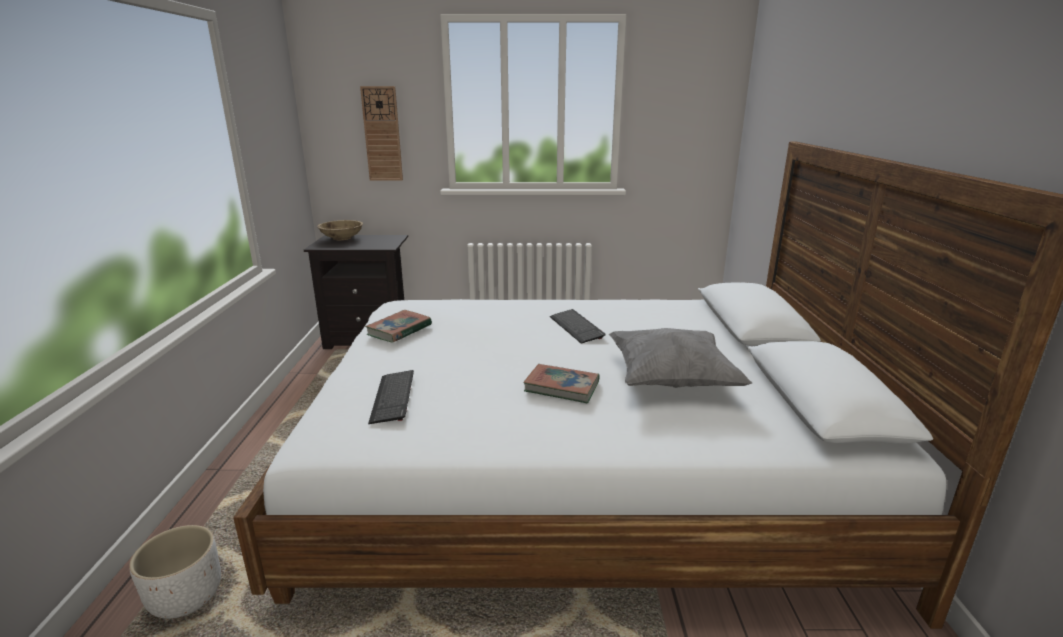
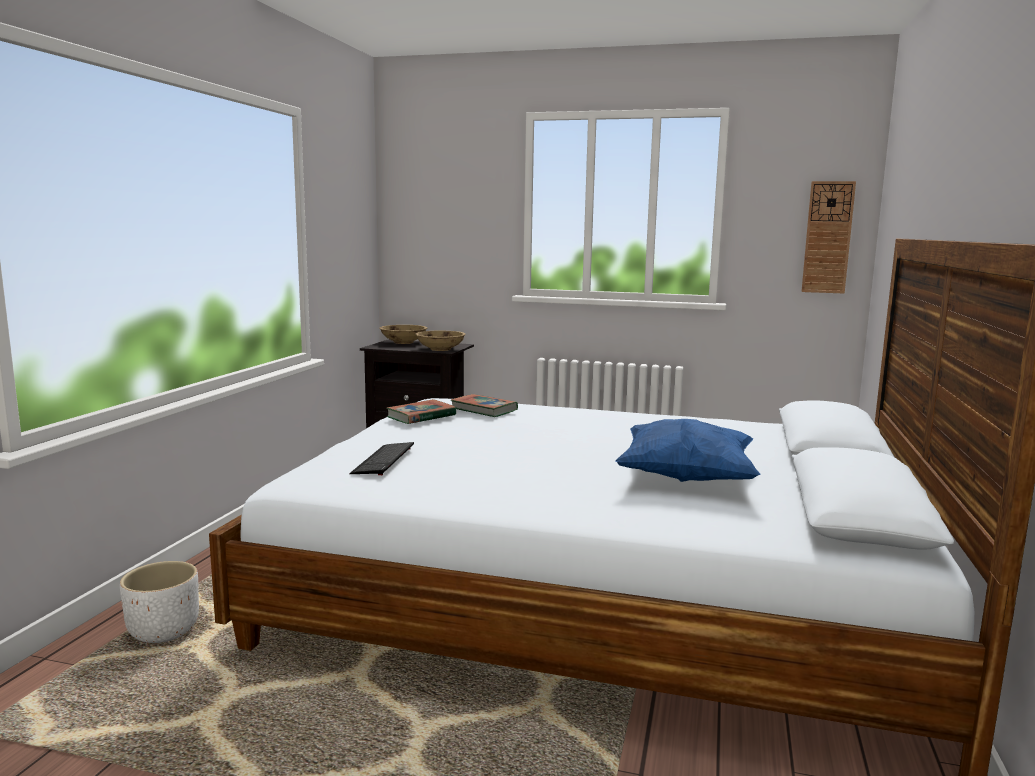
camera: 15 degrees right, 10 degrees down
(381, 244) = (440, 349): none -> beige bowl
(382, 134) = (457, 235): wall clock -> wall clock (827, 237)
(562, 387) = (559, 471): book -> book (484, 409)
(576, 327) = (611, 431): keyboard -> none
(671, 380) = (686, 479): grey pillow -> blue pillow

